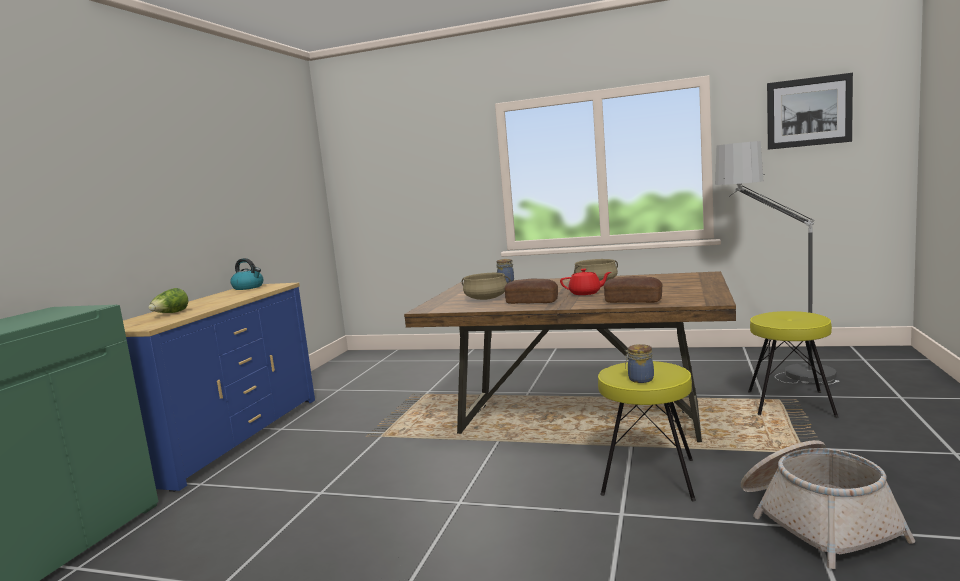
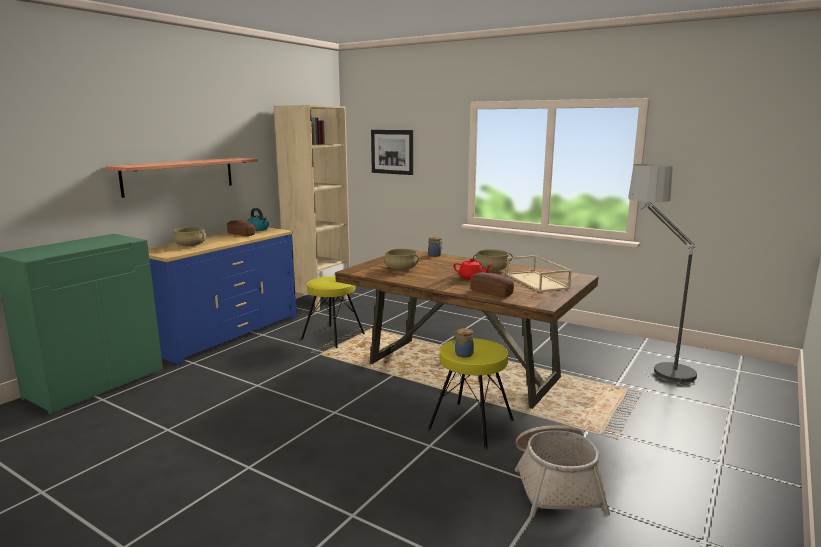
camera: 15 degrees right, 5 degrees up
(138, 218) = (179, 176): none -> shelf
(170, 314) = (191, 245): lettuce -> beige cooking pot
(330, 377) = (318, 301): none -> beige bookcase
(531, 302) = (425, 278): bread -> bread (241, 234)
(666, 284) = (537, 281): none -> beige tray
(789, 403) = (632, 394): yellow stool -> yellow stool (333, 336)
(808, 112) = (733, 141): picture -> picture (392, 152)

